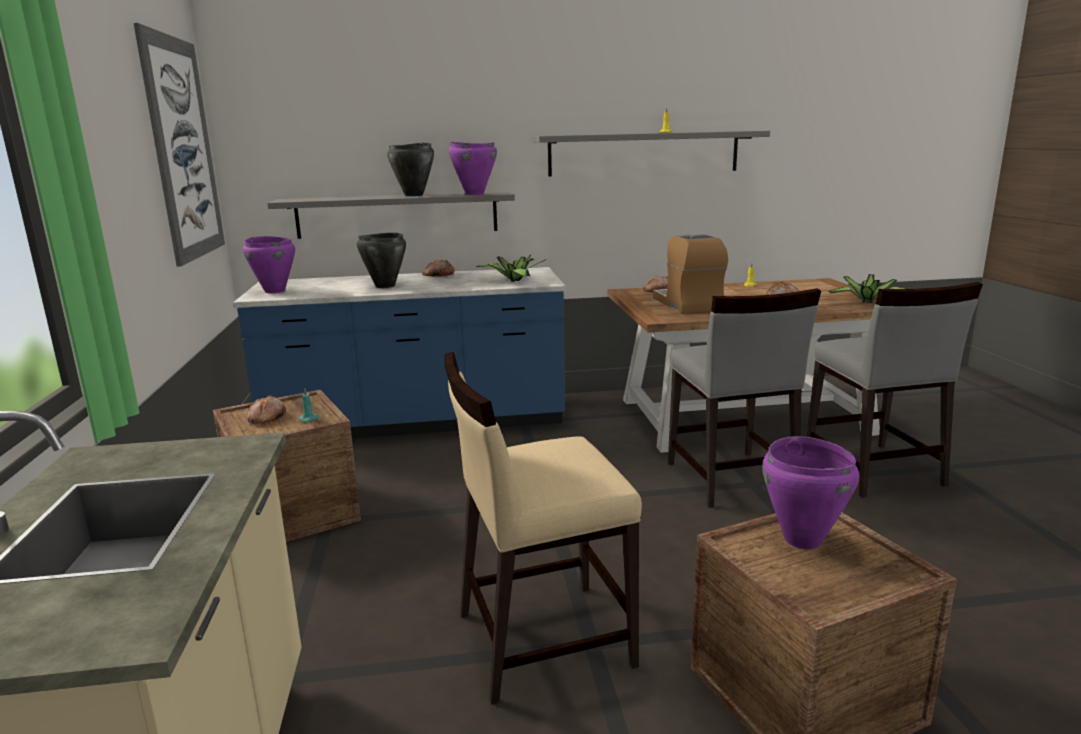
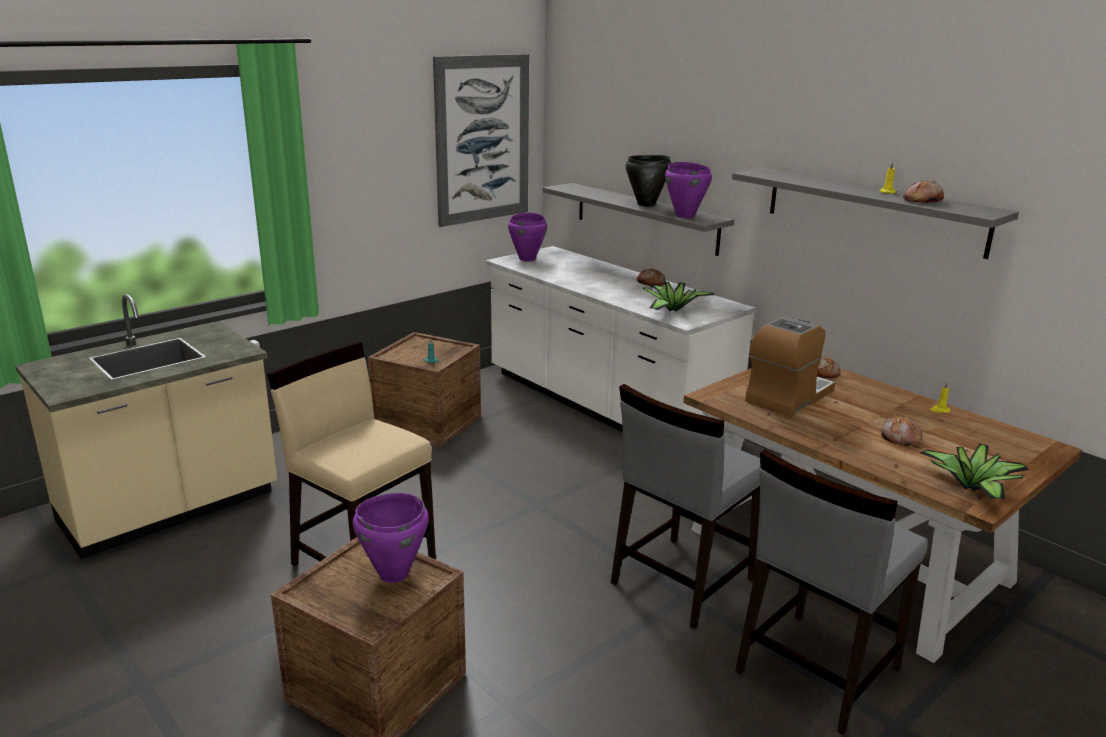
camera: 55 degrees right, 5 degrees up
(266, 418) = (420, 349): bread -> bread (922, 201)
(384, 286) = (588, 279): black cooking pot -> none
(417, 422) = (604, 406): blue counter -> white counter

